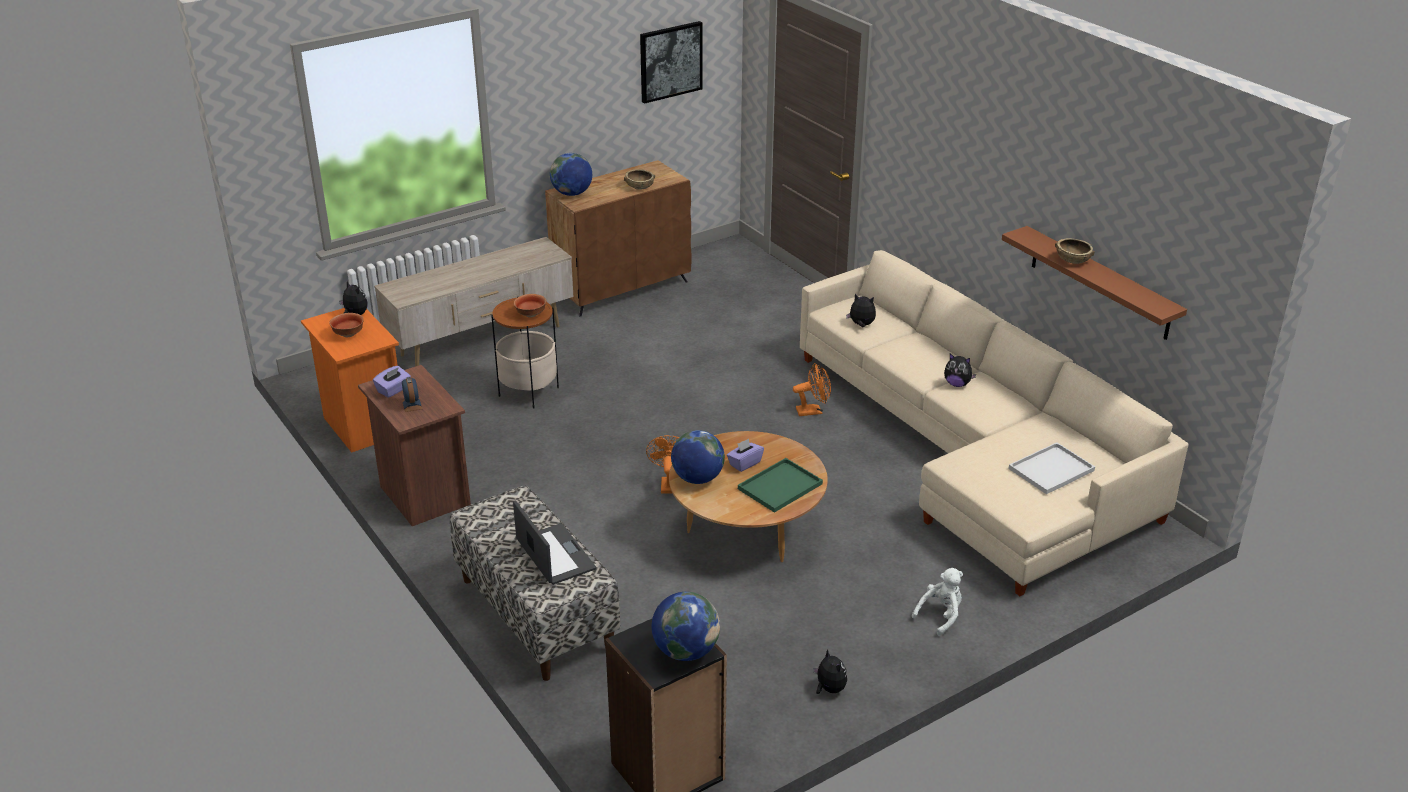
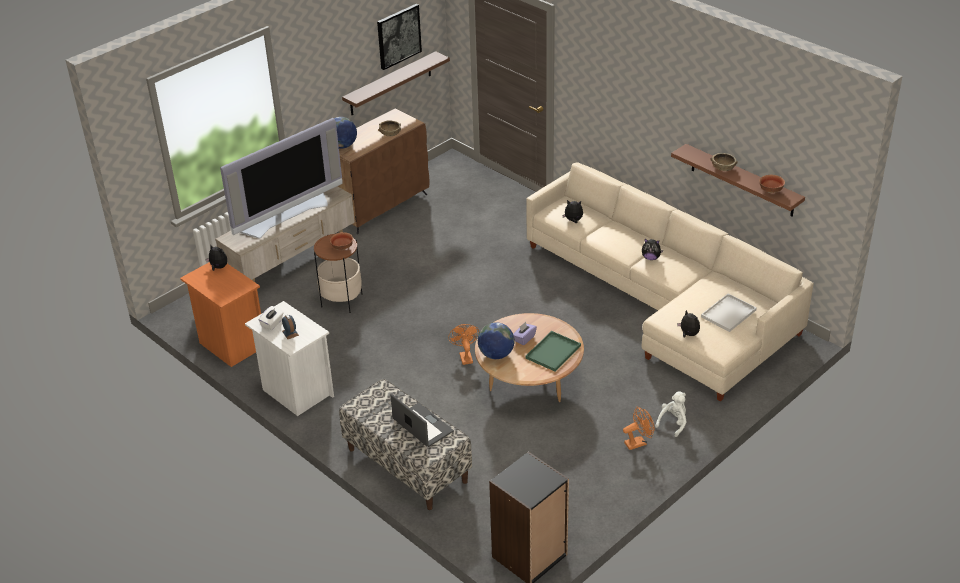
camera: 10 degrees left, 5 degrees up
(348, 334) = (220, 284): bowl -> bowl (770, 191)
(393, 390) = (272, 323): purple tissue box -> white tissue box
(422, 495) = (296, 392): brown nightstand -> white nightstand
(476, 269) = (285, 215): none -> television
(654, 126) = (390, 84): none -> brown shelf
(685, 651) = (542, 480): globe -> none
(813, 411) = (548, 286): orange fan -> orange fan (638, 442)
(829, 689) = (615, 484): plush toy -> plush toy (688, 334)

